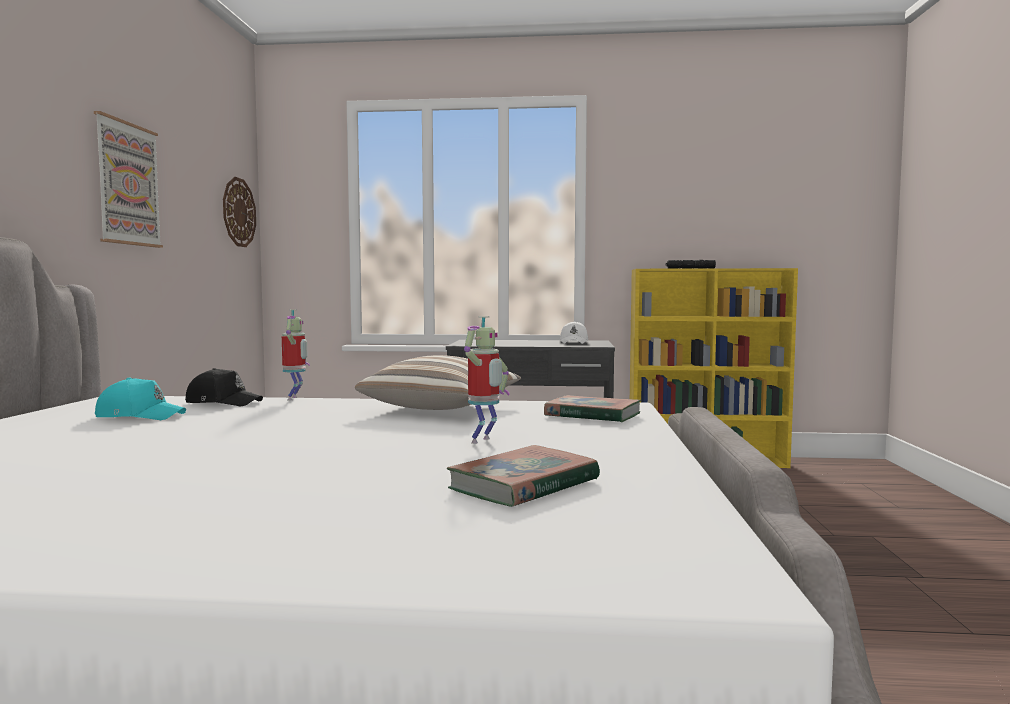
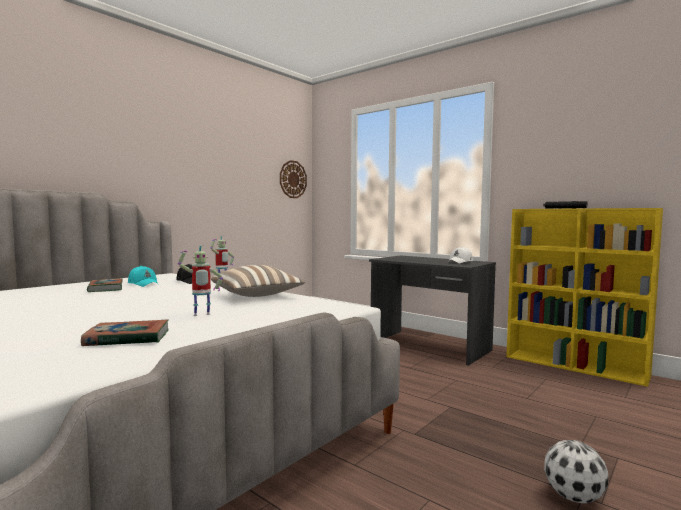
camera: 35 degrees right, 0 degrees up
(127, 184) = (210, 171): picture -> none
(592, 415) = (308, 310): book -> book (105, 288)
(902, 580) = (573, 497): none -> football

